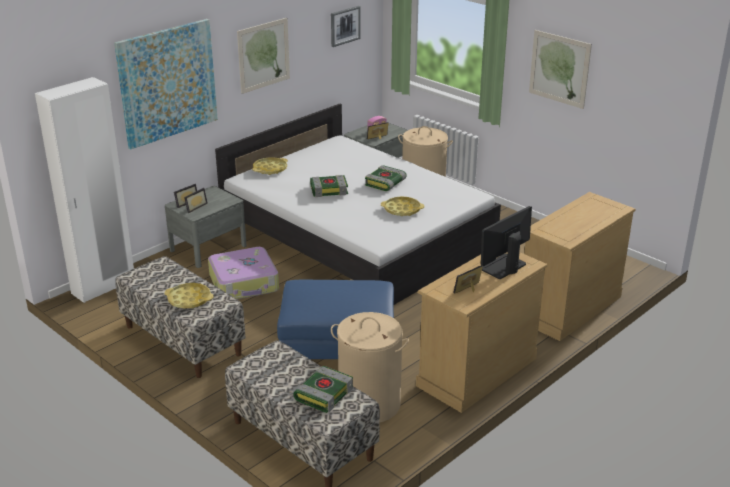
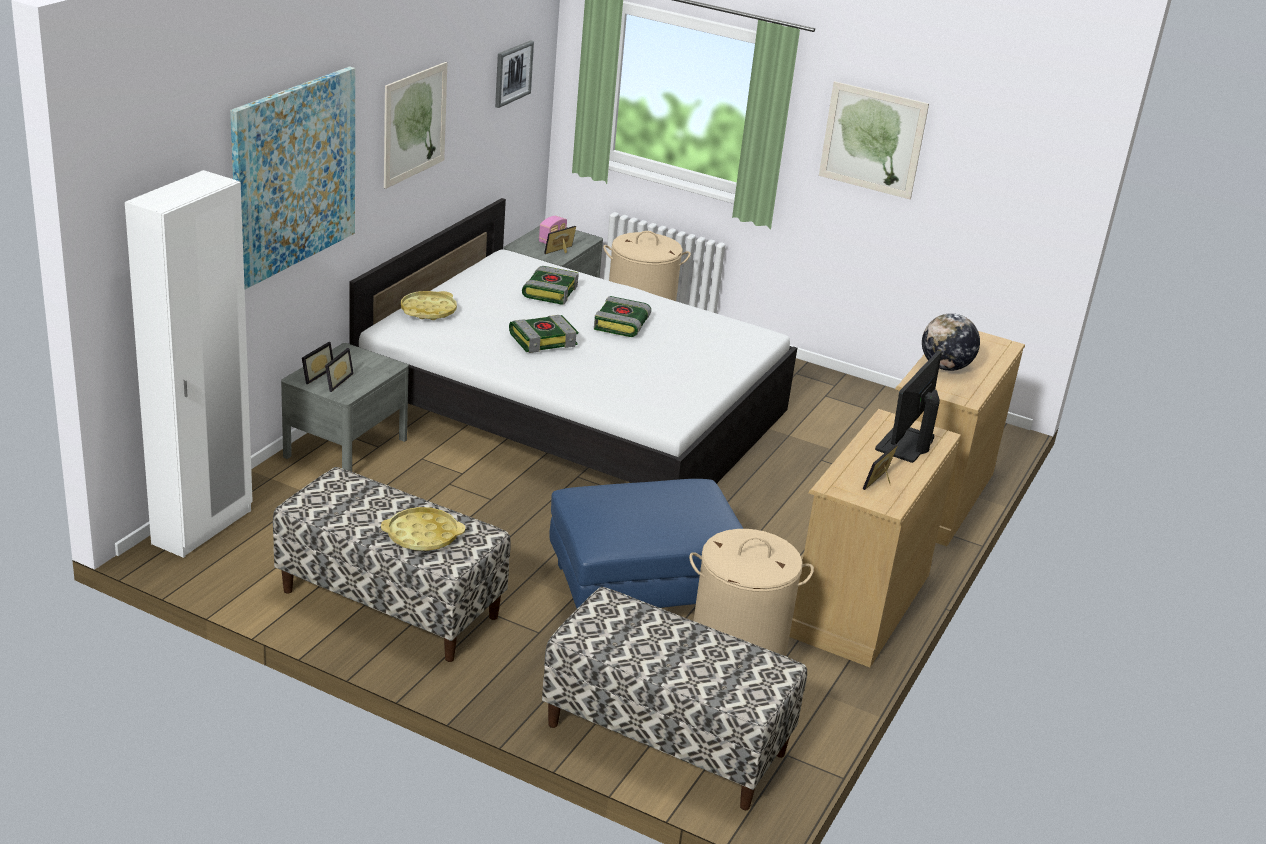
camera: 20 degrees left, 0 degrees up
(244, 283) = (438, 501): suitcase -> none
(323, 393) = (721, 662): book -> book (549, 291)
(402, 209) = (672, 365): yellow tray -> none
(565, 220) = (945, 367): none -> globe

